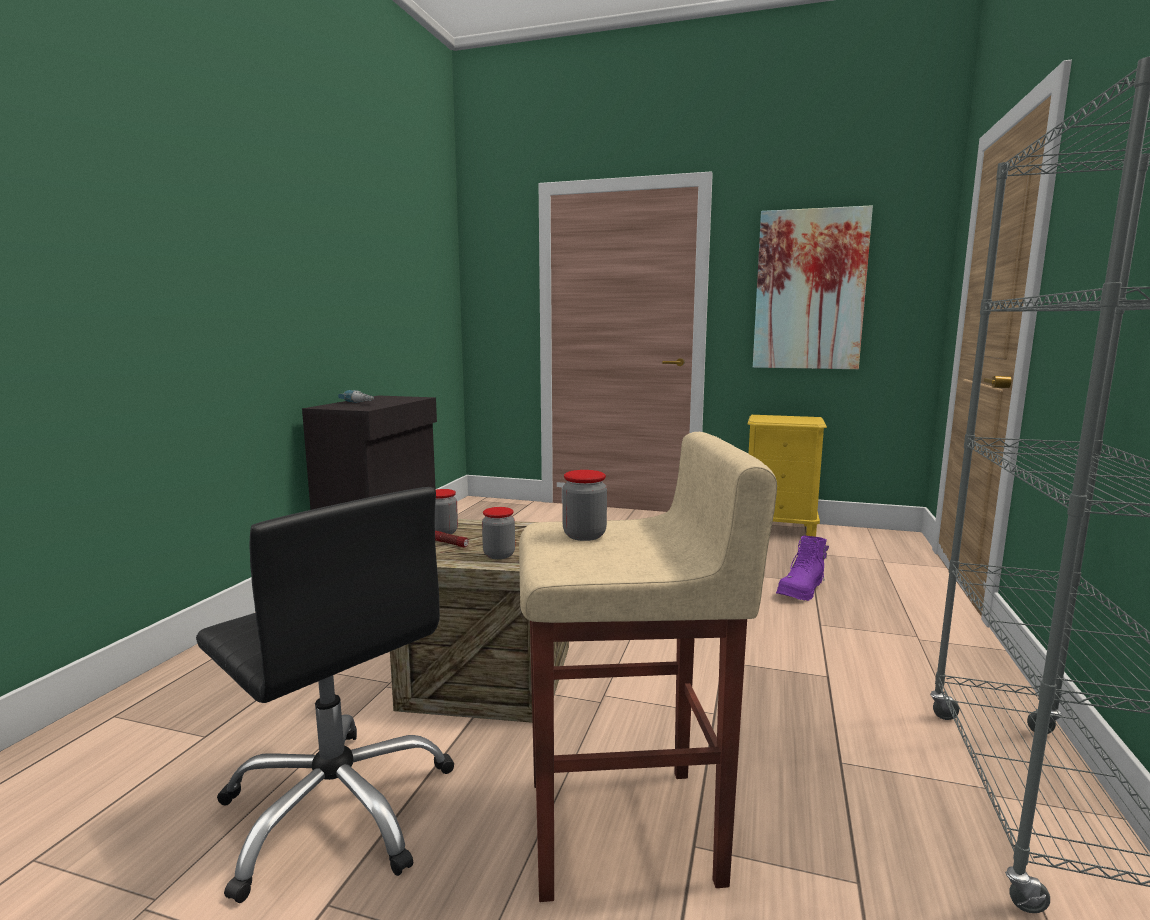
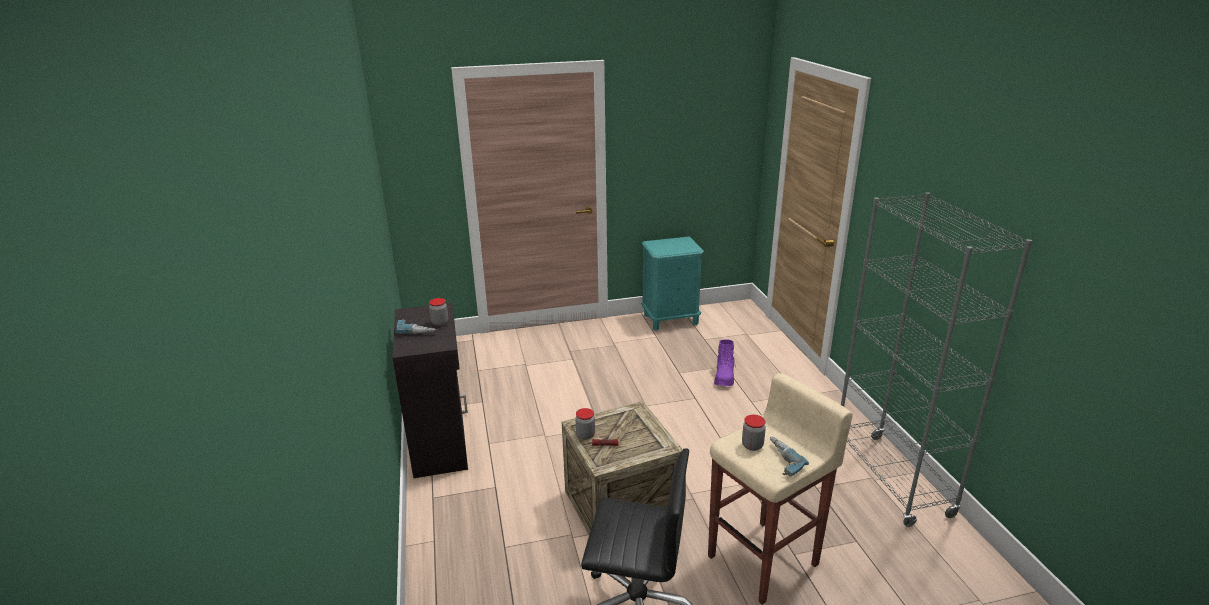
camera: 30 degrees left, 15 degrees up
(499, 555) = (644, 445): jar -> jar (440, 323)
(600, 558) = (779, 461): none -> power drill
(779, 529) = (670, 319): yellow nightstand -> turquoise nightstand
(809, 290) = (678, 148): picture -> none

